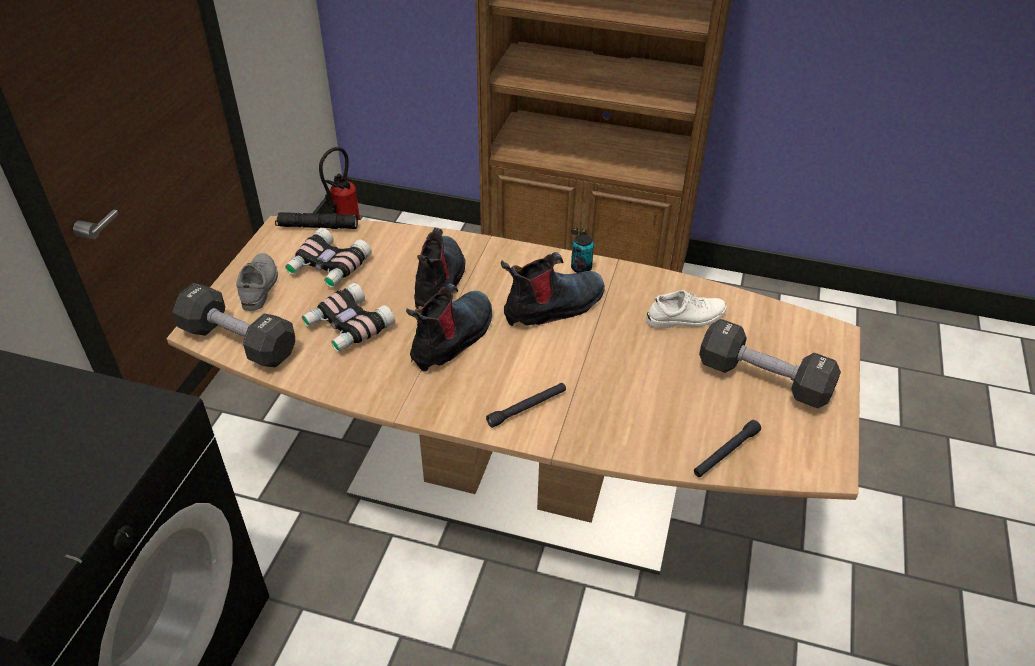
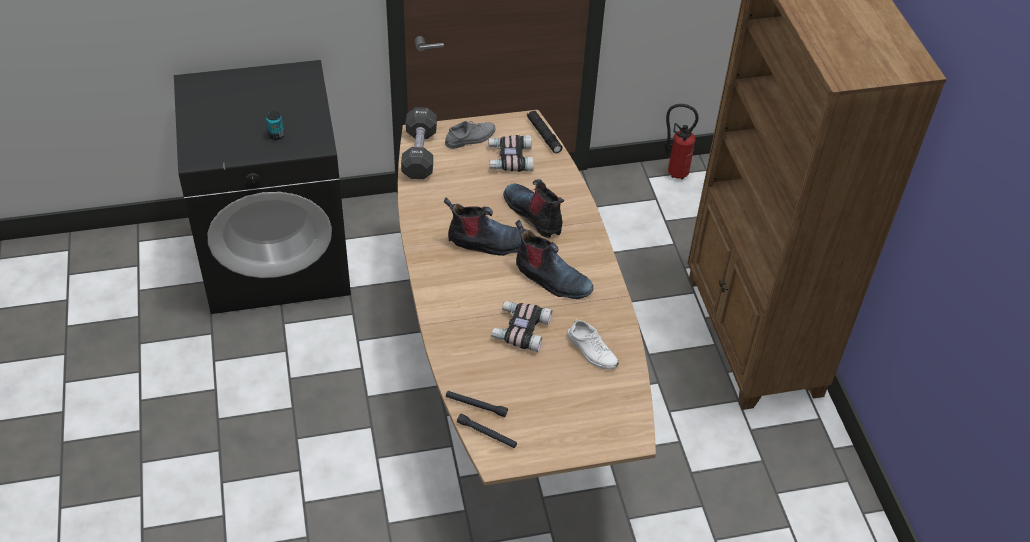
camera: 60 degrees right, 5 degrees up
(347, 326) = (463, 192): binoculars -> binoculars (520, 329)
(439, 282) = (534, 215): boot -> boot turned 105 degrees counterclockwise
(527, 408) = (452, 299): black flashlight -> black flashlight (487, 434)
(581, 268) = (603, 279): can -> can (276, 135)
(763, 380) = (557, 409): black dumbbell -> none

